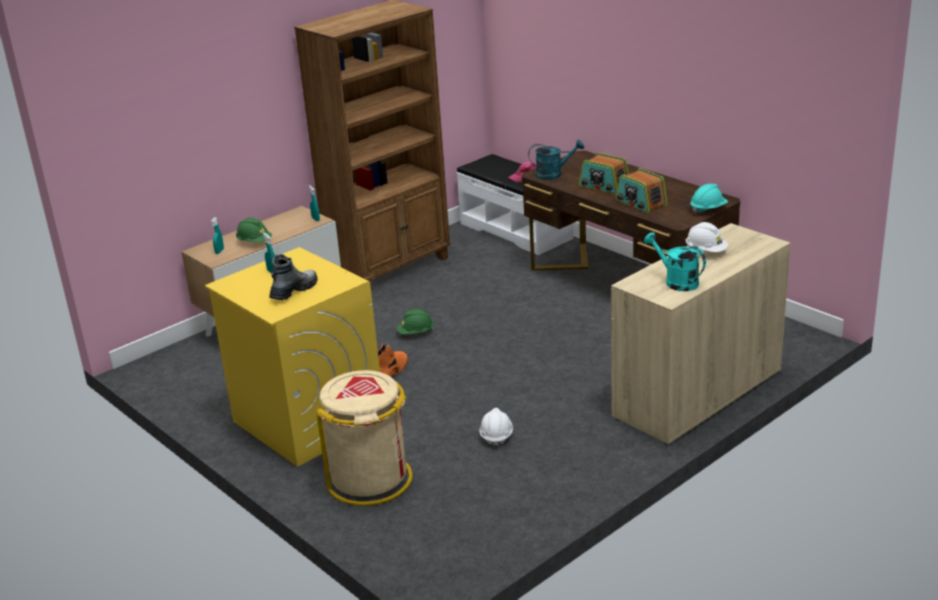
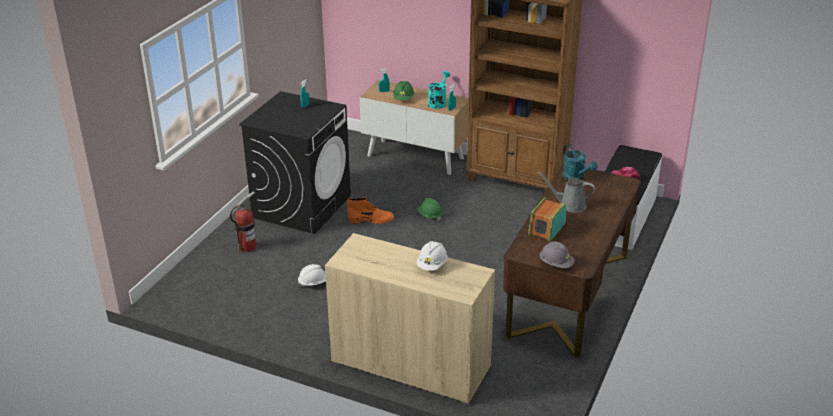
camera: 65 degrees right, 5 degrees up
(294, 291) = (282, 119): boot -> none
(307, 420) = (302, 206): yellow washing machine -> black washing machine
(370, 480) = (247, 247): beige trash can -> fire extinguisher
(604, 186) = (569, 205): radio -> grey watering can
(676, 281) = (371, 260): turquoise watering can -> turquoise watering can (438, 102)
(708, 209) = (556, 264): turquoise hard hat -> grey hard hat

